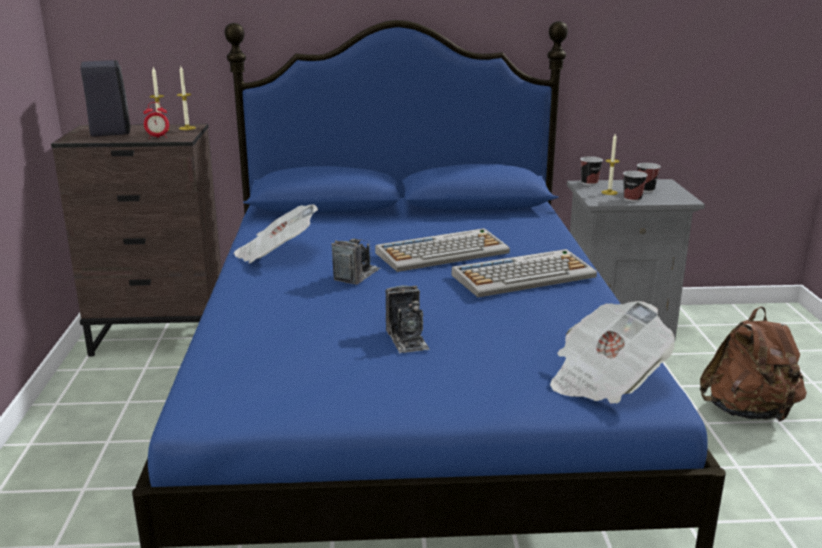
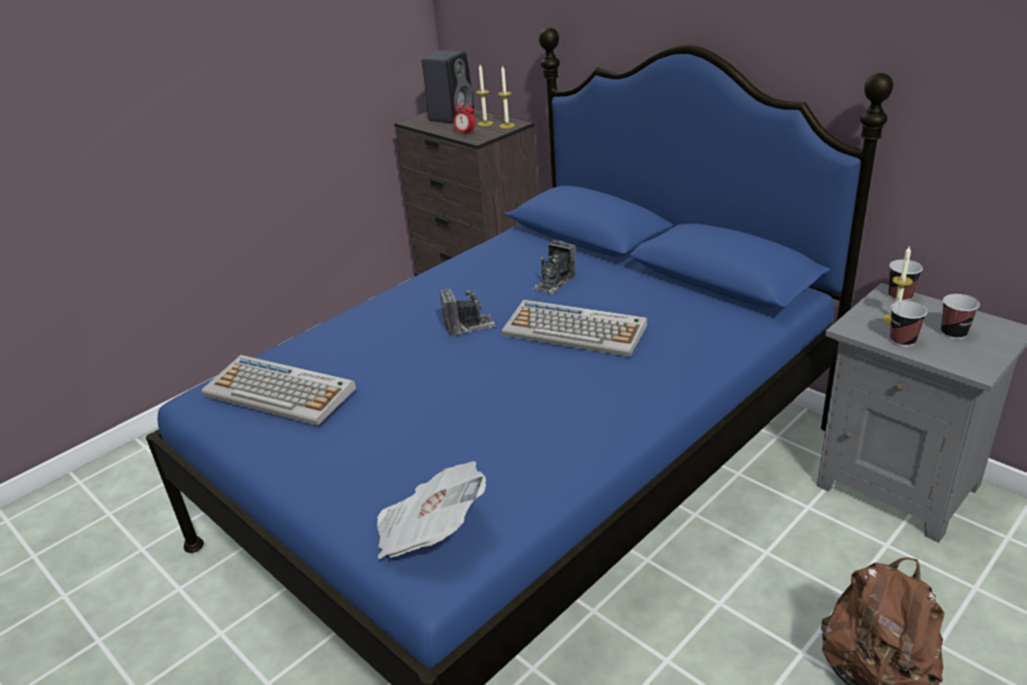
camera: 50 degrees right, 10 degrees up
(275, 255) = (460, 278): newspaper -> none
(407, 339) = (387, 408): camera -> camera (554, 282)
(524, 275) = (588, 390): keyboard -> keyboard (281, 391)

